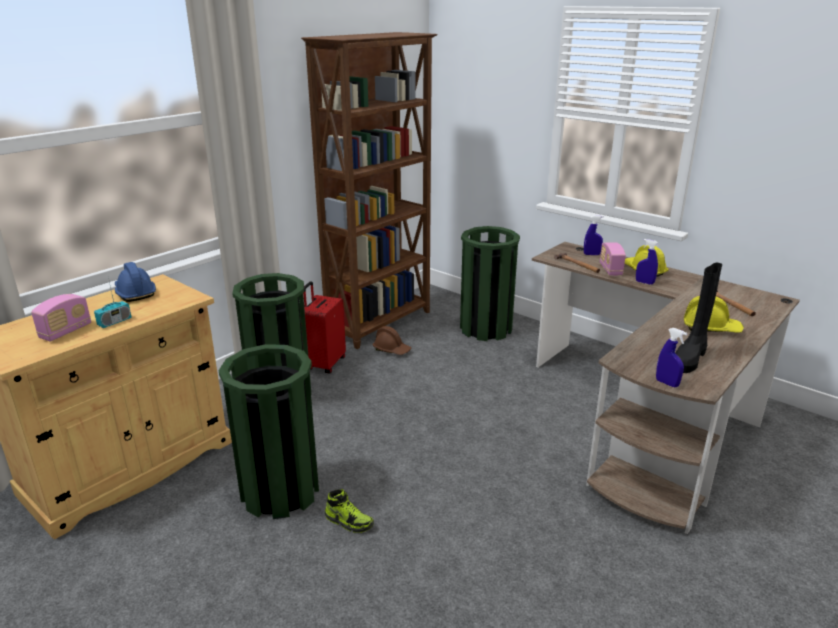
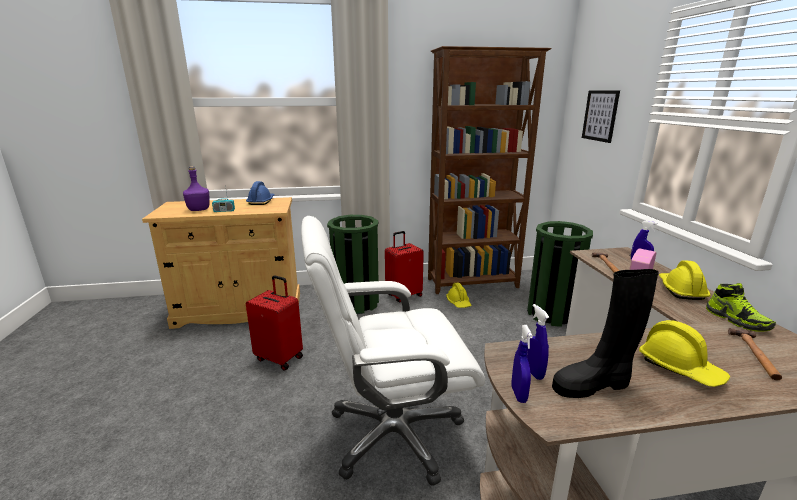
camera: 40 degrees right, 5 degrees down
(66, 332) = (199, 209): radio -> purple bottle
(280, 491) = (280, 358): green trash can -> red suitcase
(349, 521) = (287, 397): shoe -> shoe (736, 320)
(392, 350) = (458, 303): brown hard hat -> yellow hard hat
(486, 105) = (600, 115): none -> picture
(487, 493) = (393, 433): none -> white office chair
(644, 282) = (662, 300): blue spray bottle -> blue spray bottle (533, 372)

